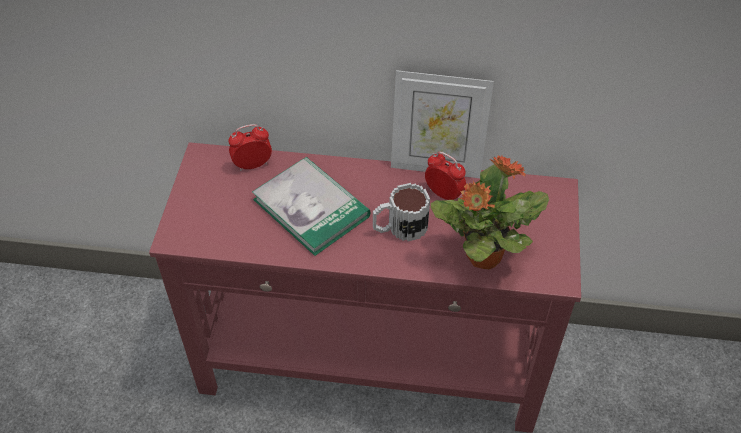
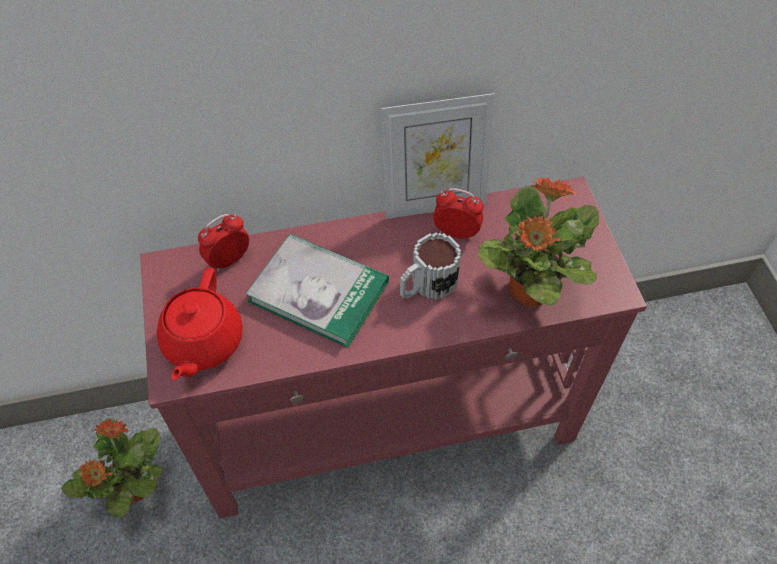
camera: 20 degrees left, 5 degrees up
(140, 347) = (133, 489): none -> potted plant
(206, 220) = (202, 343): none -> red teapot

